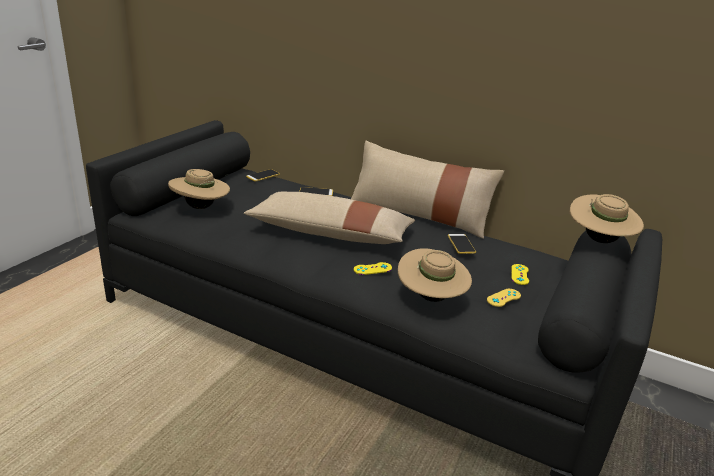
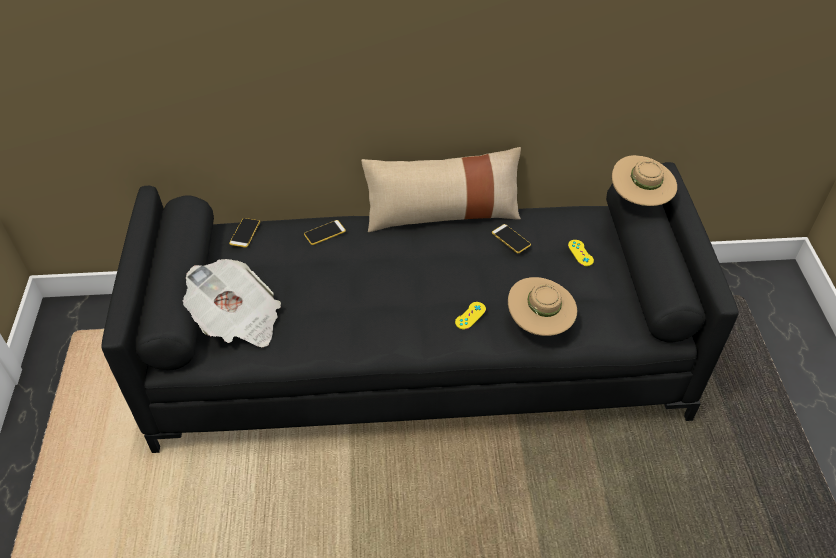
camera: 30 degrees left, 20 degrees up
(201, 207) = (238, 320): beige hat -> newspaper
(331, 233) = (392, 287): beige pillow -> none
(503, 298) = (588, 290): yellow game controller -> none

